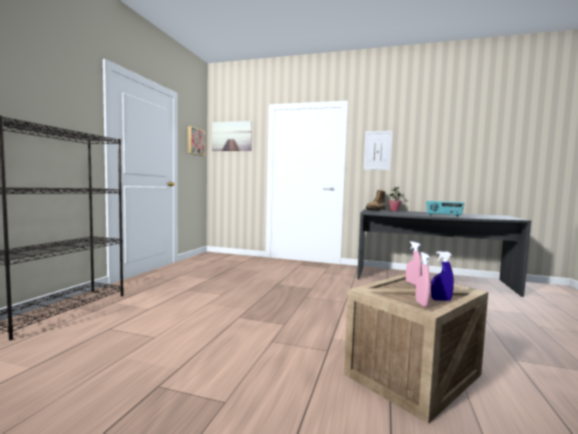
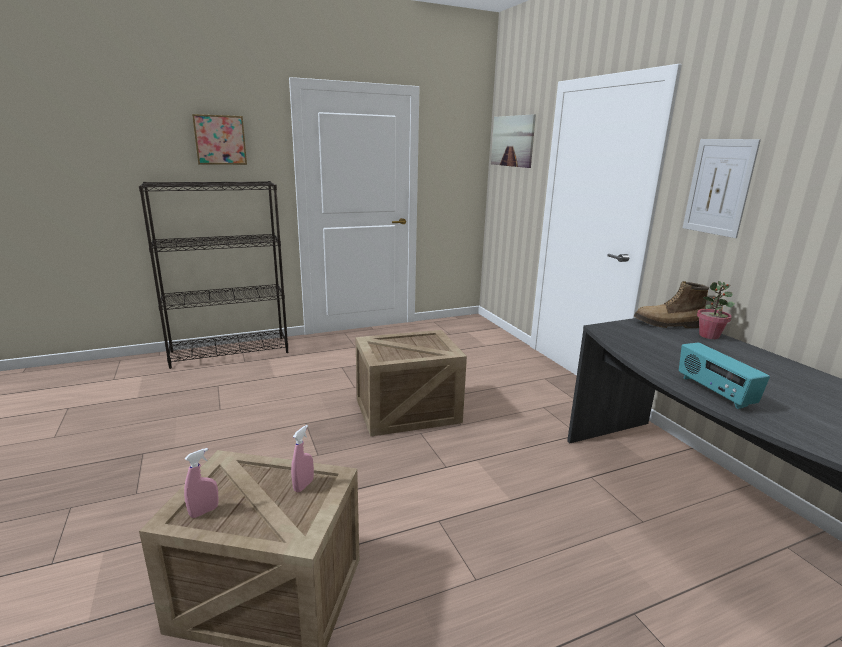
camera: 50 degrees right, 15 degrees up
(195, 141) = (458, 153): picture -> picture (220, 140)
(277, 292) = (409, 410): none -> crate
(441, 300) = (236, 523): blue spray bottle -> none

